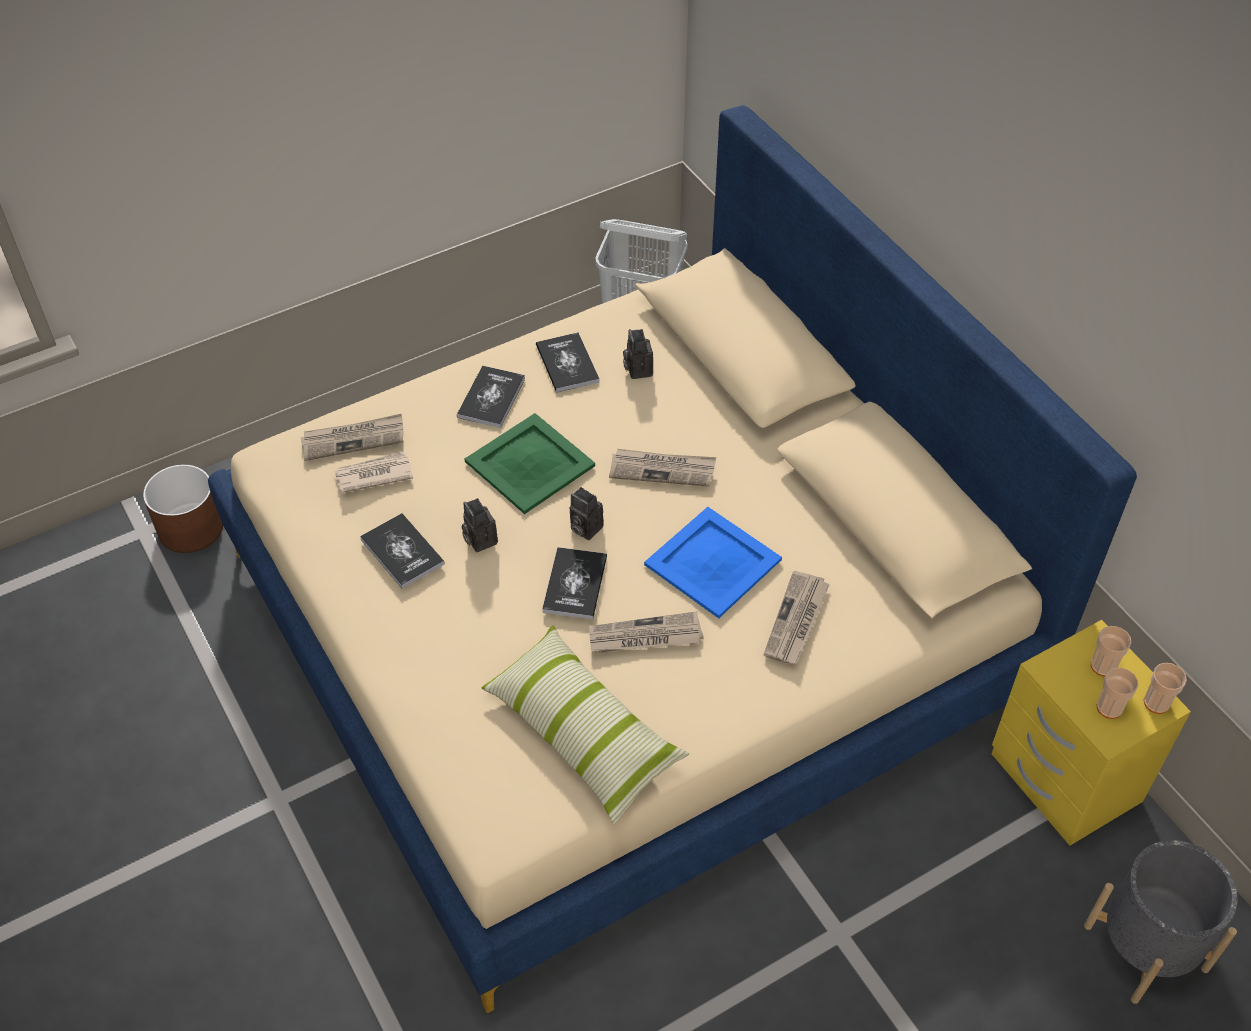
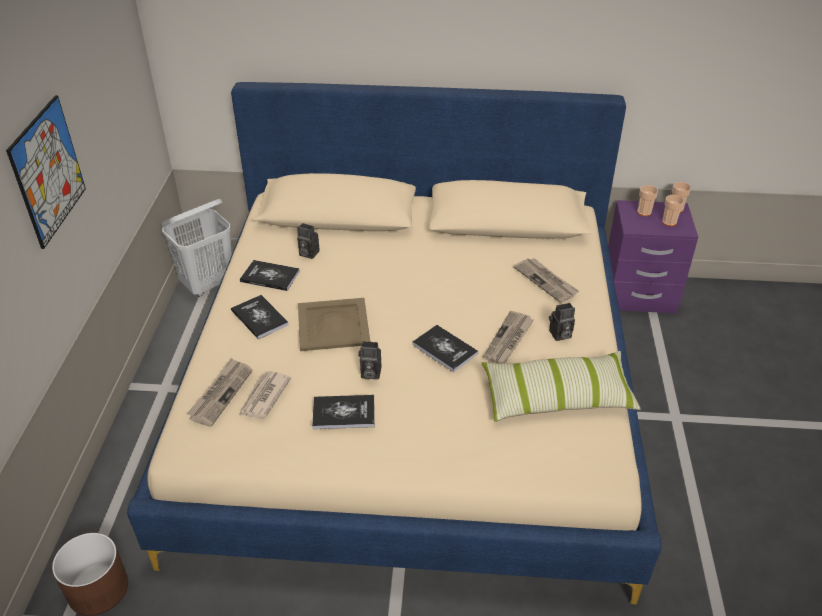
camera: 55 degrees left, 10 degrees down
(370, 102) = (48, 171): none -> picture
(528, 463) = (332, 325): green tray -> beige tray
(584, 528) = (406, 326): camera -> camera (559, 335)
(662, 469) = (394, 278): newspaper -> none
(714, 562) = (479, 290): blue tray -> none
(1065, 778) = (638, 295): yellow nightstand -> purple nightstand
(1145, 947) = (745, 320): grey planter -> none

